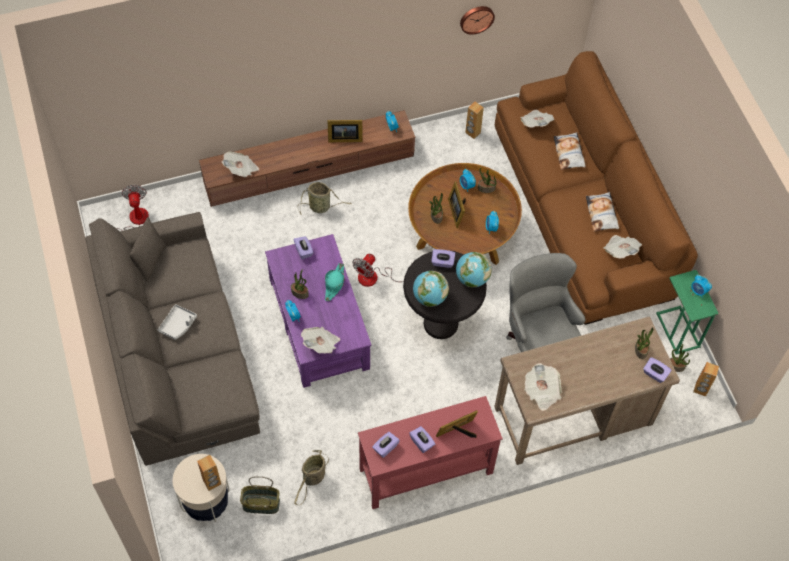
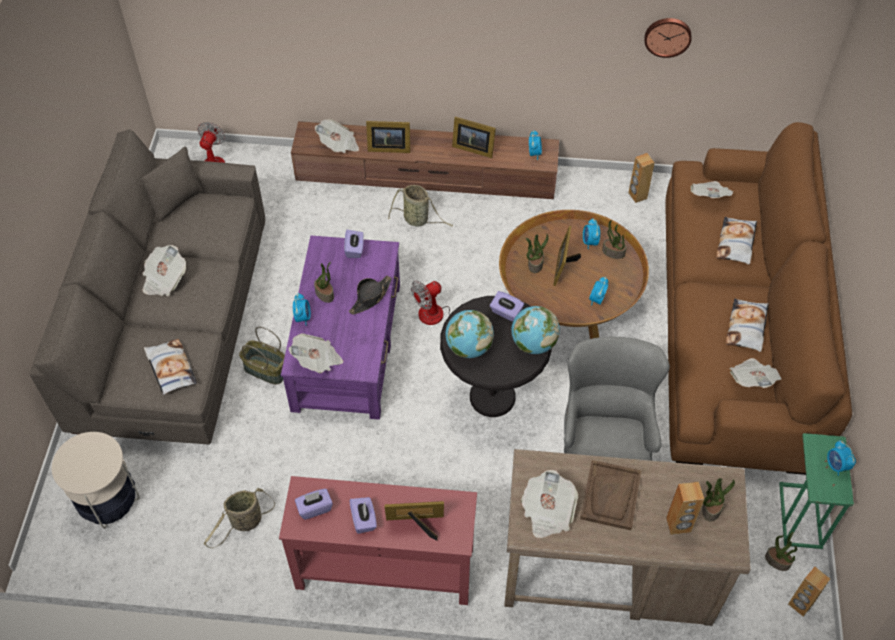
camera: 25 degrees right, 5 degrees down
(178, 325) = (164, 279): grey tray -> newspaper
(212, 482) = (98, 472): brown speaker -> brown speaker (678, 525)
(221, 389) = (170, 369): none -> pillow
(260, 504) = (167, 529): basket -> basket (265, 370)
(280, 159) = (387, 147): none -> picture frame
(334, 284) = (370, 297): turquoise hat -> black hat
(576, 366) = (610, 496): none -> brown tray
(655, 374) = (717, 548): purple tissue box -> none

